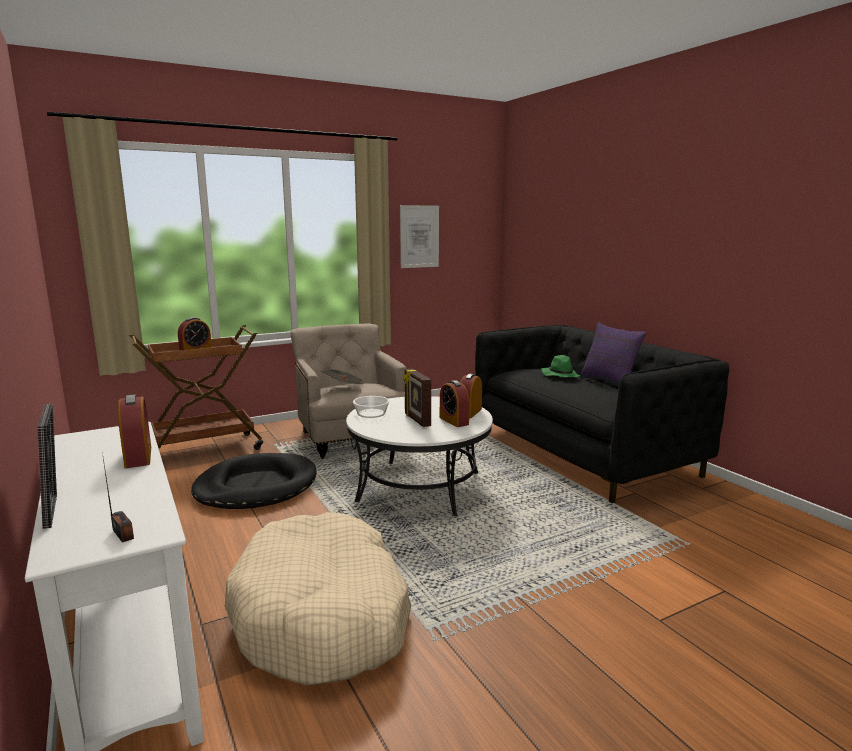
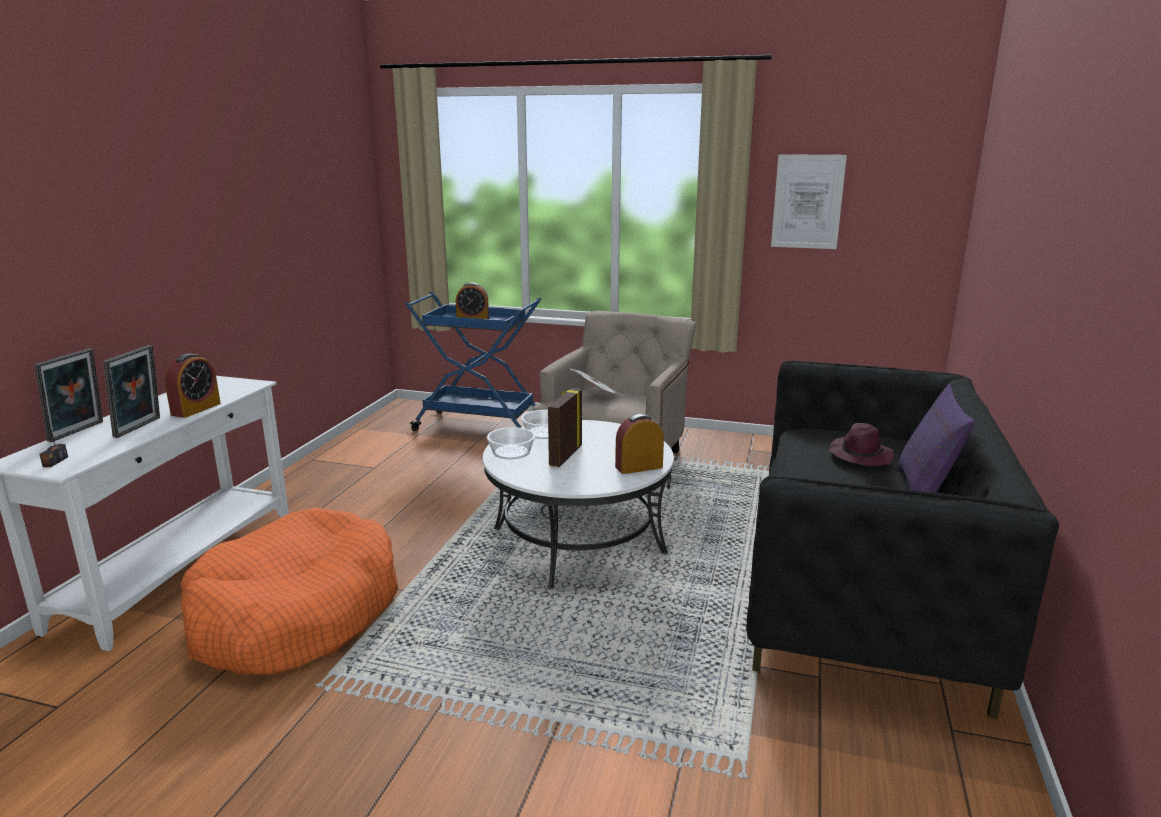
camera: 45 degrees right, 5 degrees up
(125, 484) = (140, 427): none -> picture frame
(203, 450) = (478, 426): brown cart -> blue cart
(256, 486) = (453, 477): black dog bed -> none
(323, 616) = (296, 614): beige dog bed -> orange dog bed
(380, 428) = (511, 452): none -> bowl
(454, 421) = (597, 470): alarm clock -> none
(560, 375) = (859, 456): green hat -> purple hat

